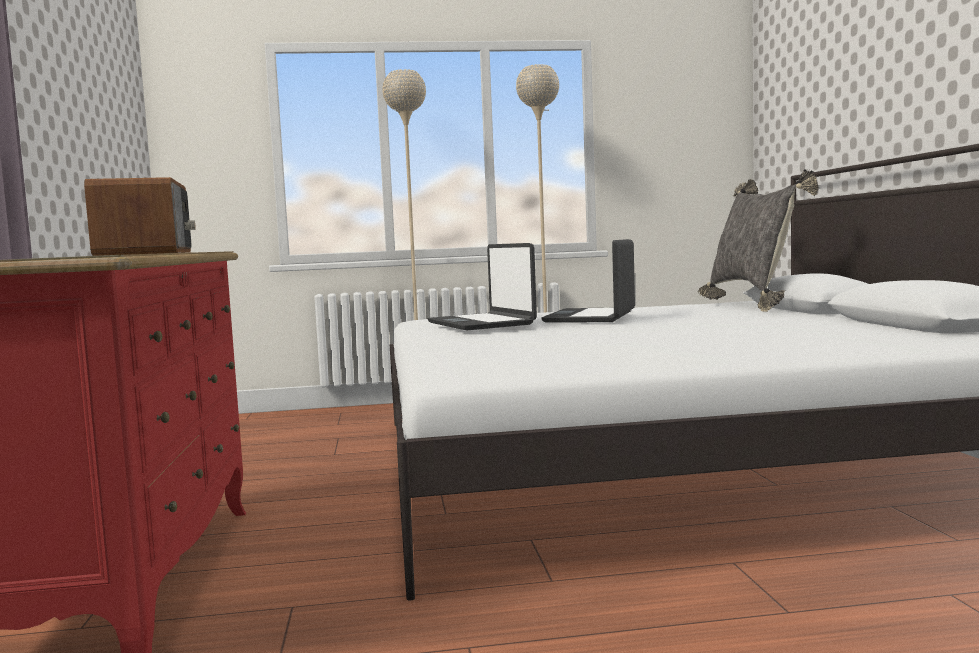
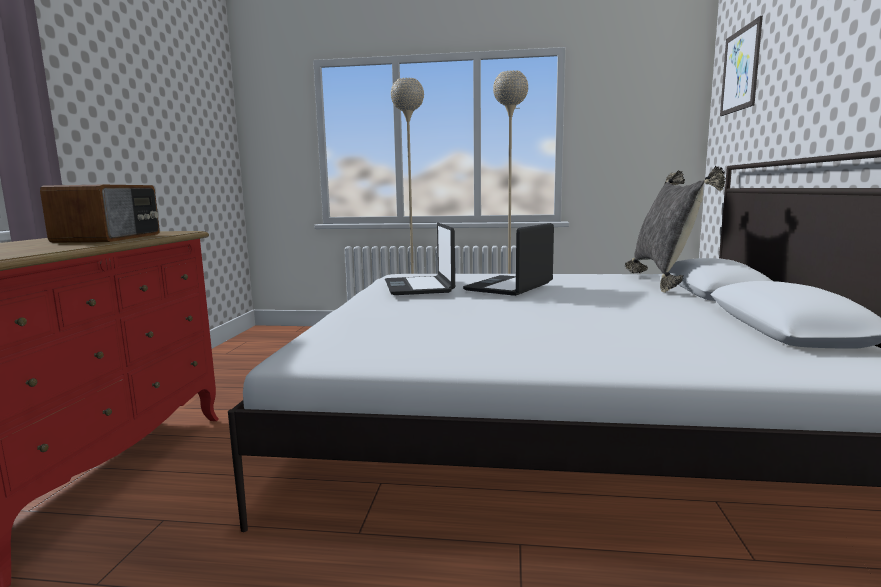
camera: 15 degrees right, 5 degrees up
(793, 71) = (740, 70): none -> picture

